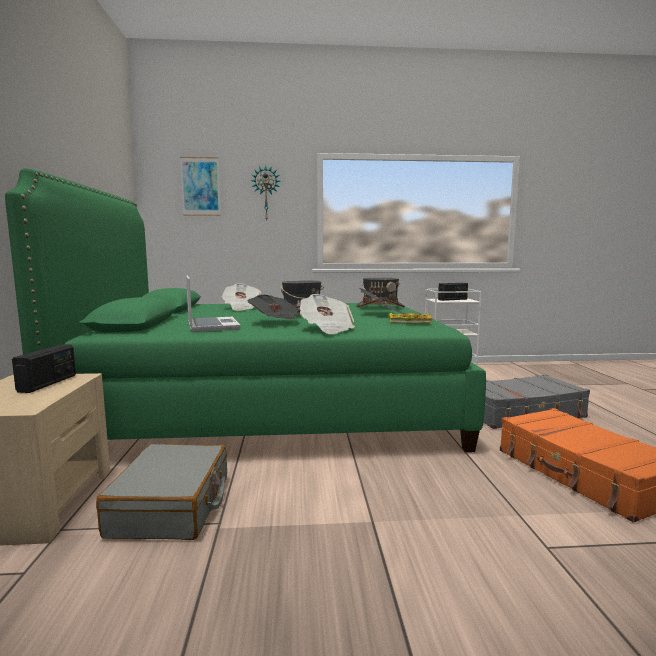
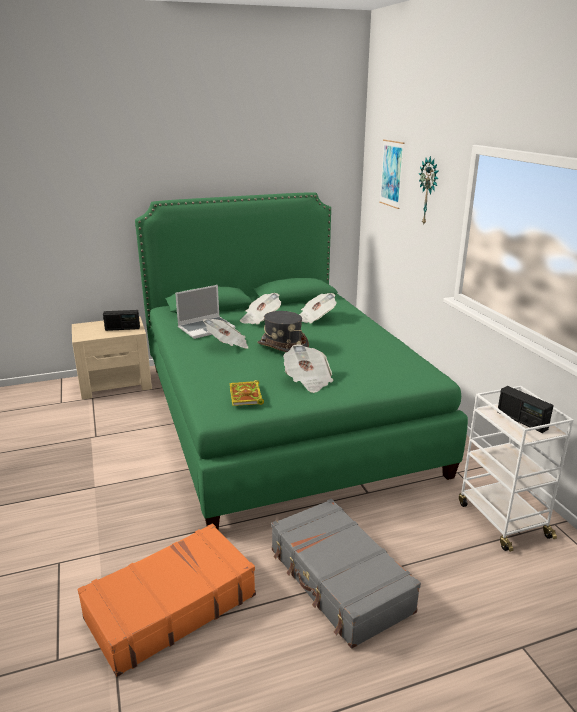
camera: 75 degrees right, 15 degrees up
(172, 506) = (113, 418): grey suitcase -> none
(327, 329) = (202, 367): newspaper -> newspaper (260, 319)
(380, 307) = (373, 375): grey hat -> none

